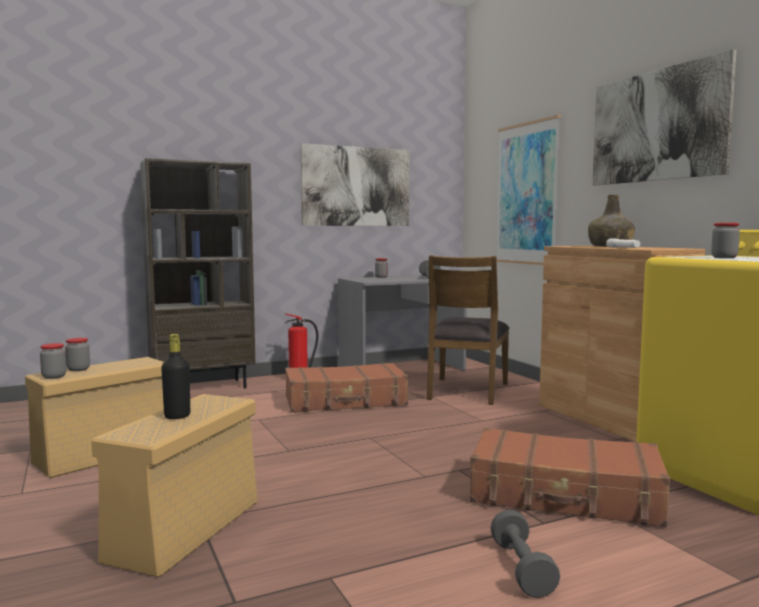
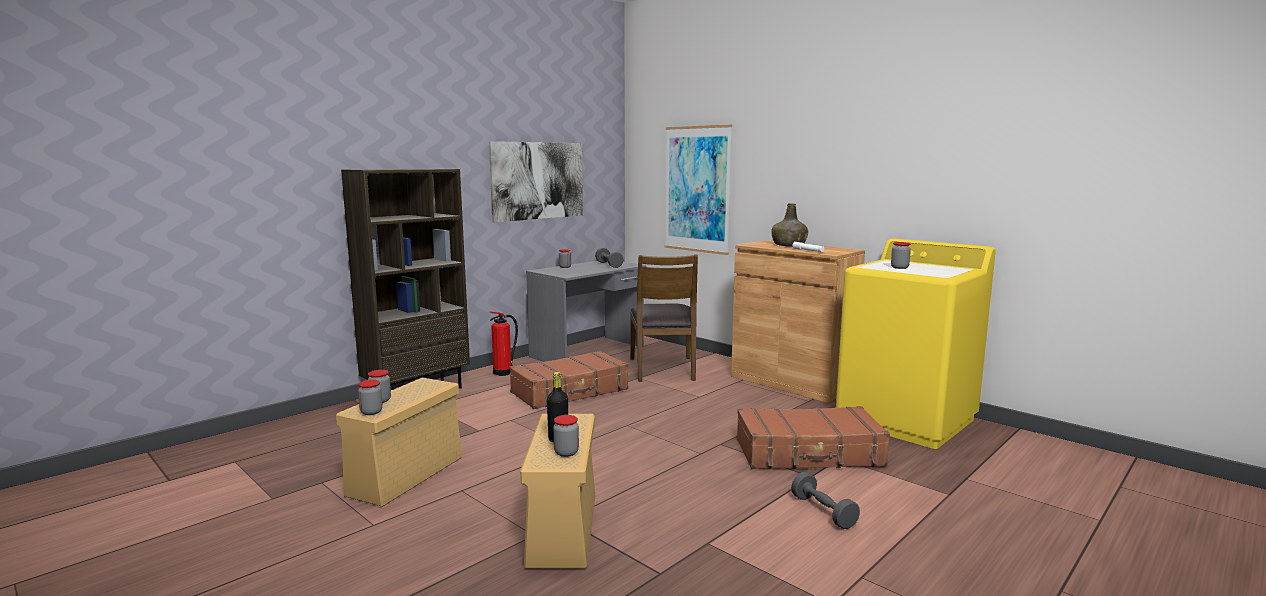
camera: 20 degrees left, 5 degrees up
(163, 429) = (566, 452): none -> jar
(656, 125) = (823, 148): picture -> none

